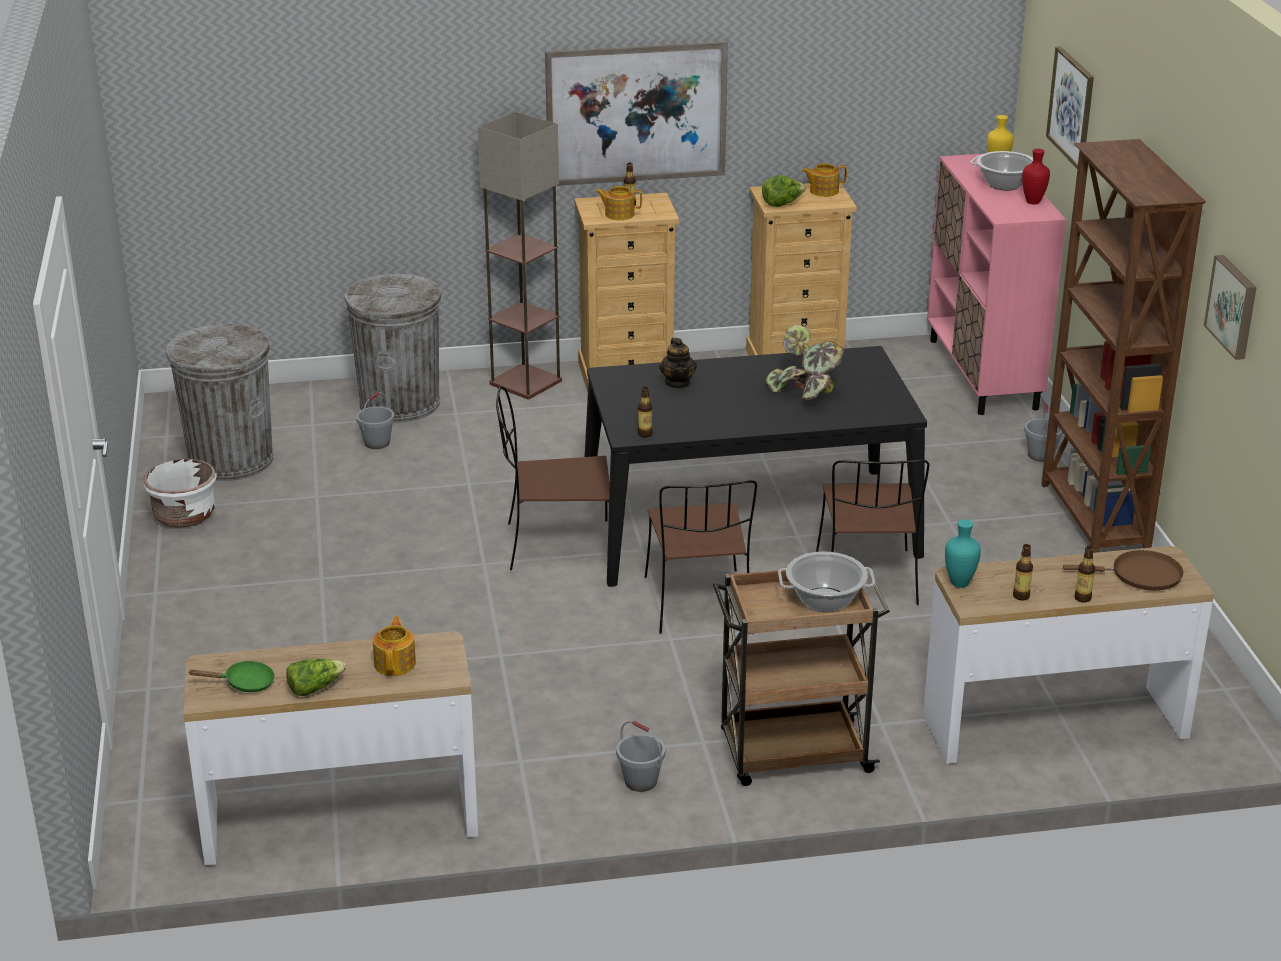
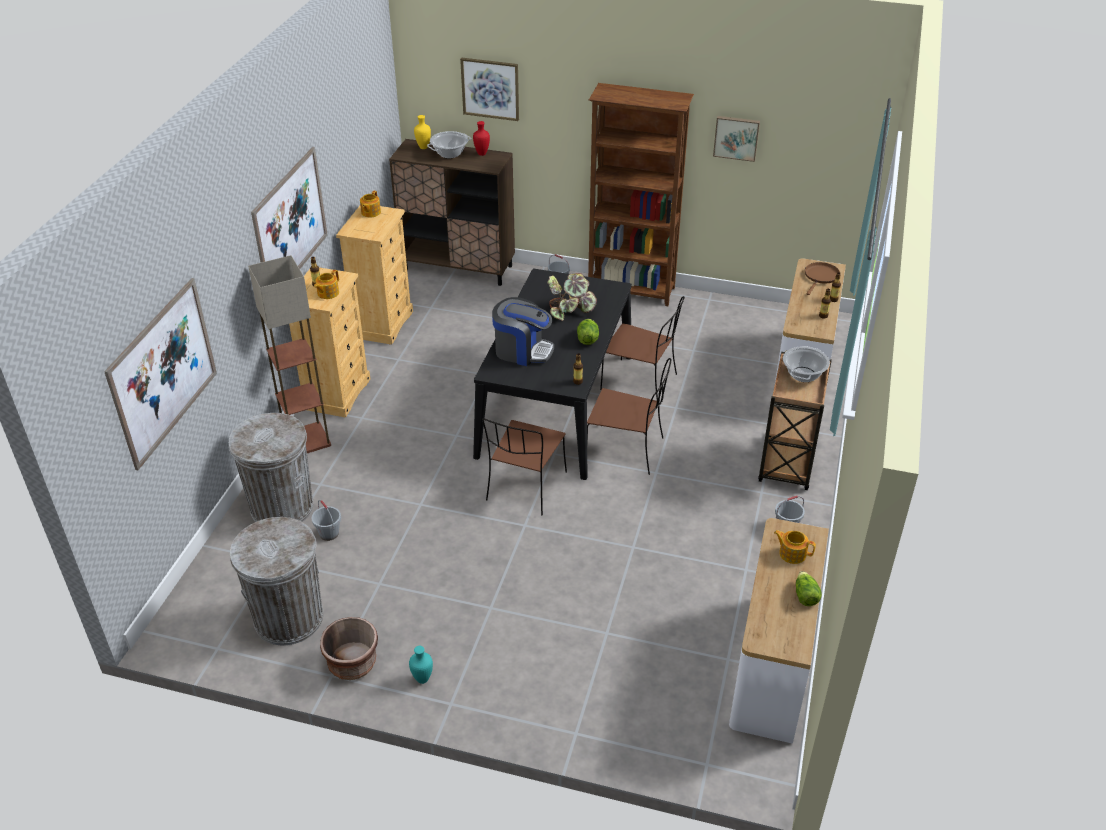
camera: 65 degrees left, 10 degrees up
(184, 516) = (352, 663): white planter -> brown planter
(244, 683) = (787, 627): green frying pan -> none
(303, 136) = (164, 372): none -> picture
(678, 383) = (522, 351): teapot -> coffee machine
(782, 204) = (375, 232): lettuce -> lettuce (587, 339)
(961, 584) = (803, 329): turquoise vase -> turquoise vase (423, 679)
(983, 374) = (458, 268): pink cabinet -> brown cabinet

